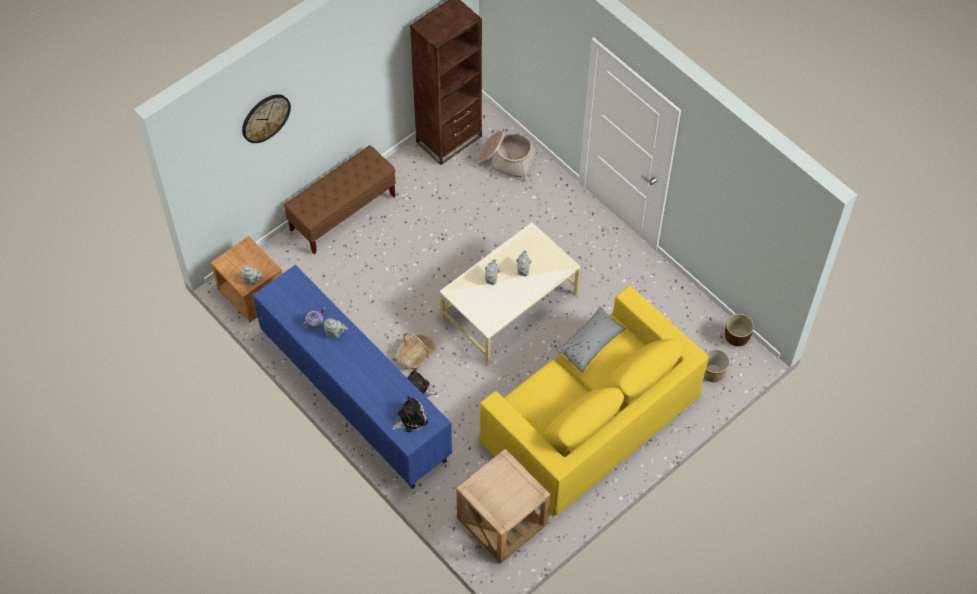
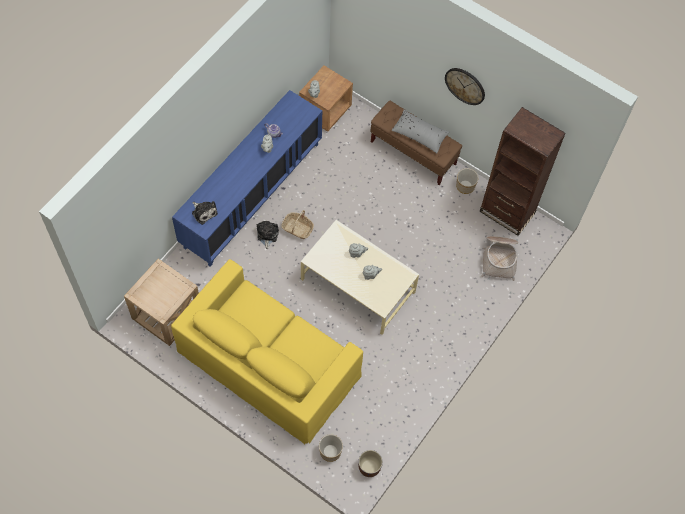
camera: 75 degrees right, 5 degrees up
(265, 118) = (399, 31): wall clock -> wall clock (465, 85)
(404, 171) = (465, 186): none -> planter
(590, 343) = (312, 337): grey pillow -> grey pillow (419, 134)

